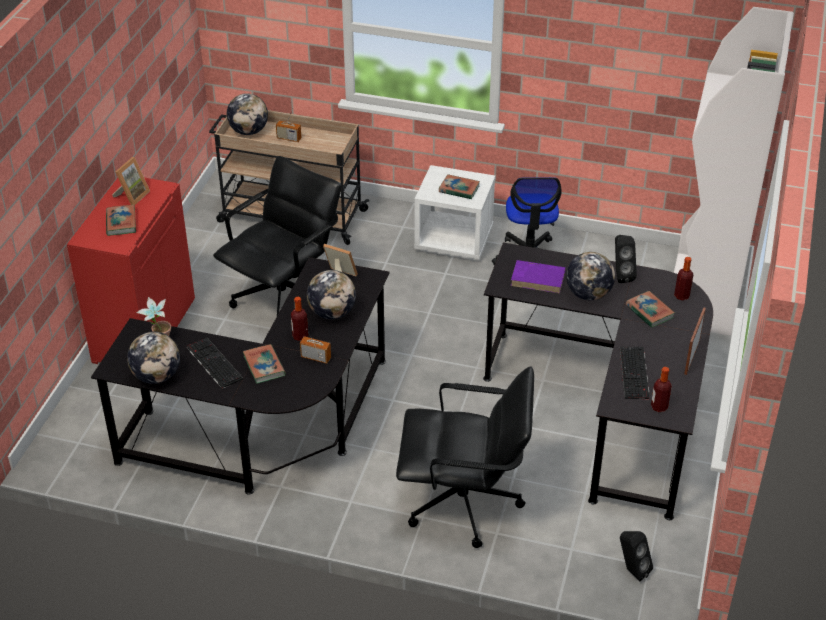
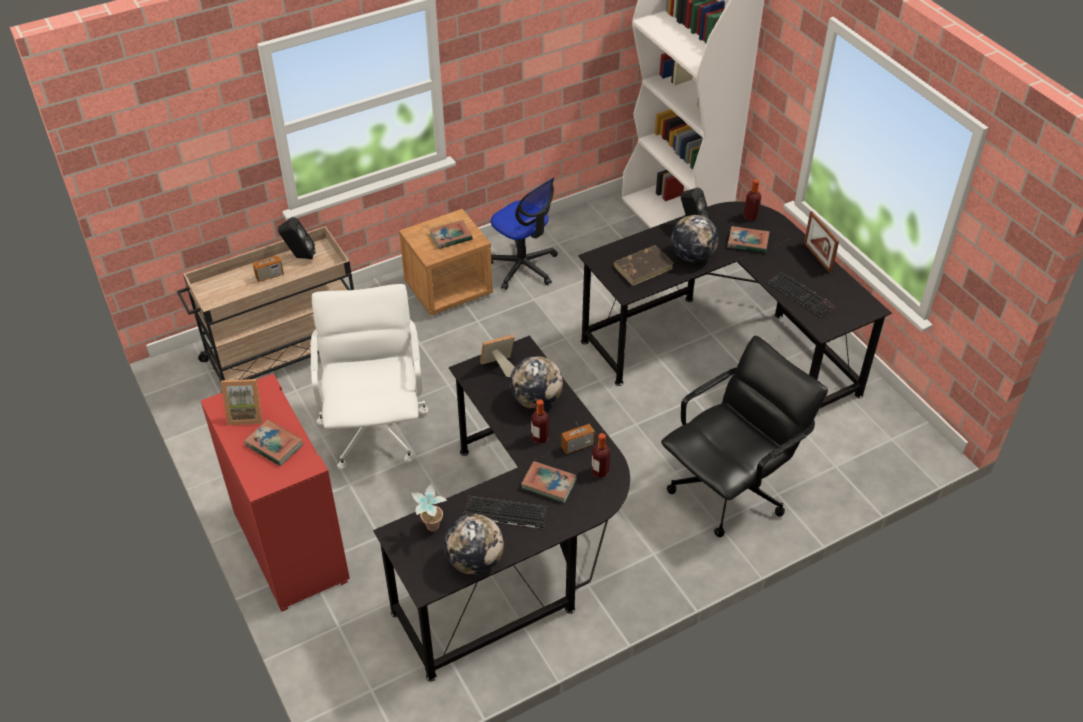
camera: 45 degrees left, 5 degrees up
(132, 196) = (246, 414): picture frame -> picture frame turned 105 degrees clockwise
(249, 131) = (222, 291): globe -> none
(284, 297) = (375, 429): black office chair -> white office chair
(454, 240) = (448, 289): white nightstand -> brown nightstand
(538, 279) = (643, 267): purple book -> brown book
(632, 570) = (887, 450): black speaker -> black speaker (299, 257)
(659, 407) = (848, 308): bottle -> bottle (600, 471)

